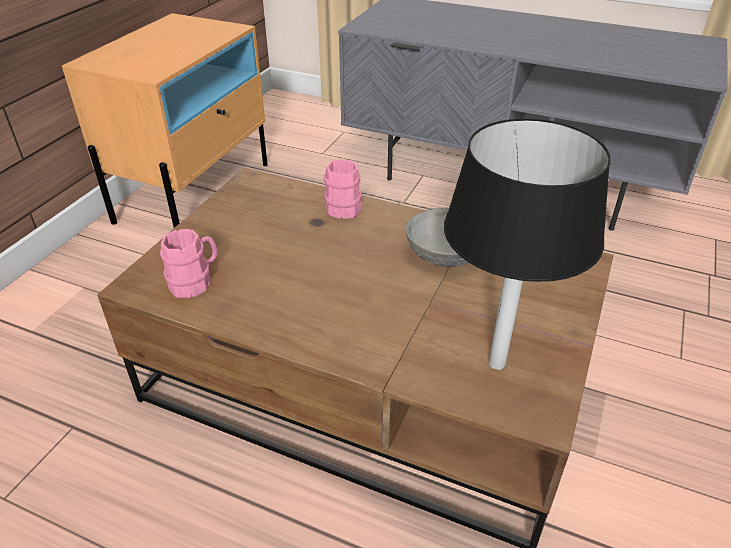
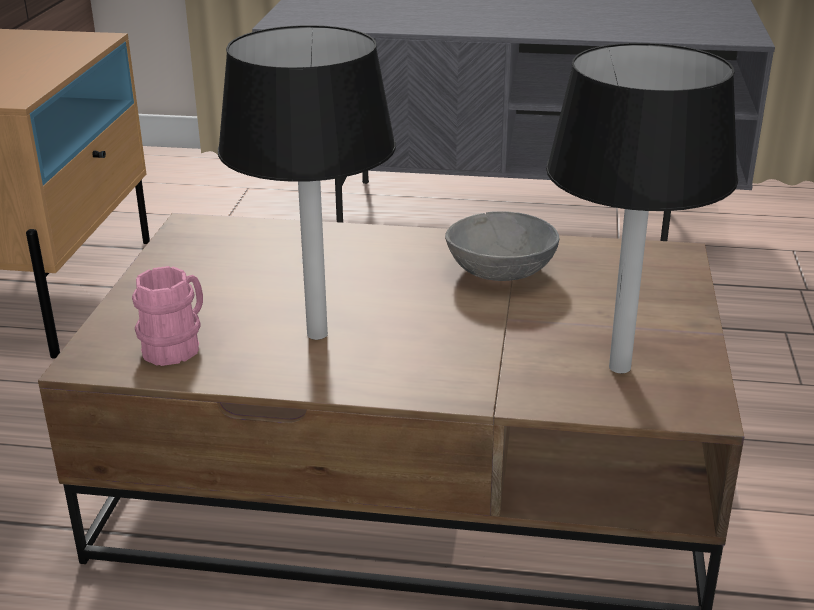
camera: 15 degrees left, 10 degrees down
(291, 290) = (317, 335): none -> black table lamp
(341, 206) = (336, 238): pink mug -> none

